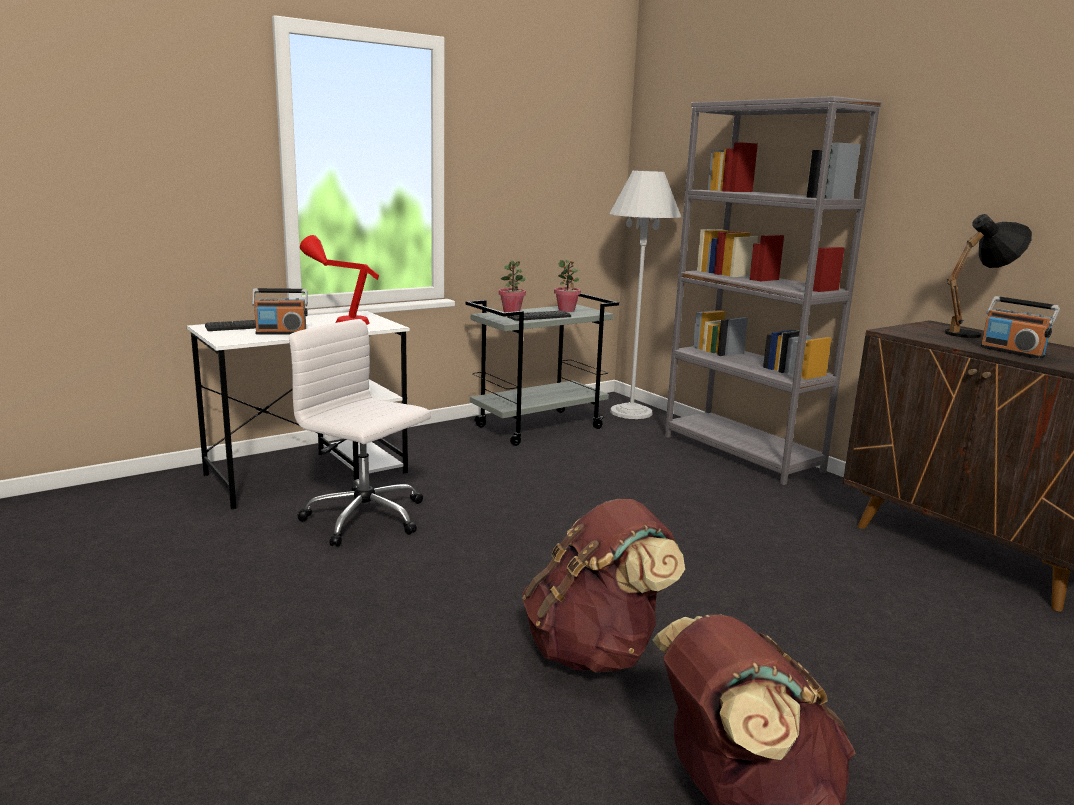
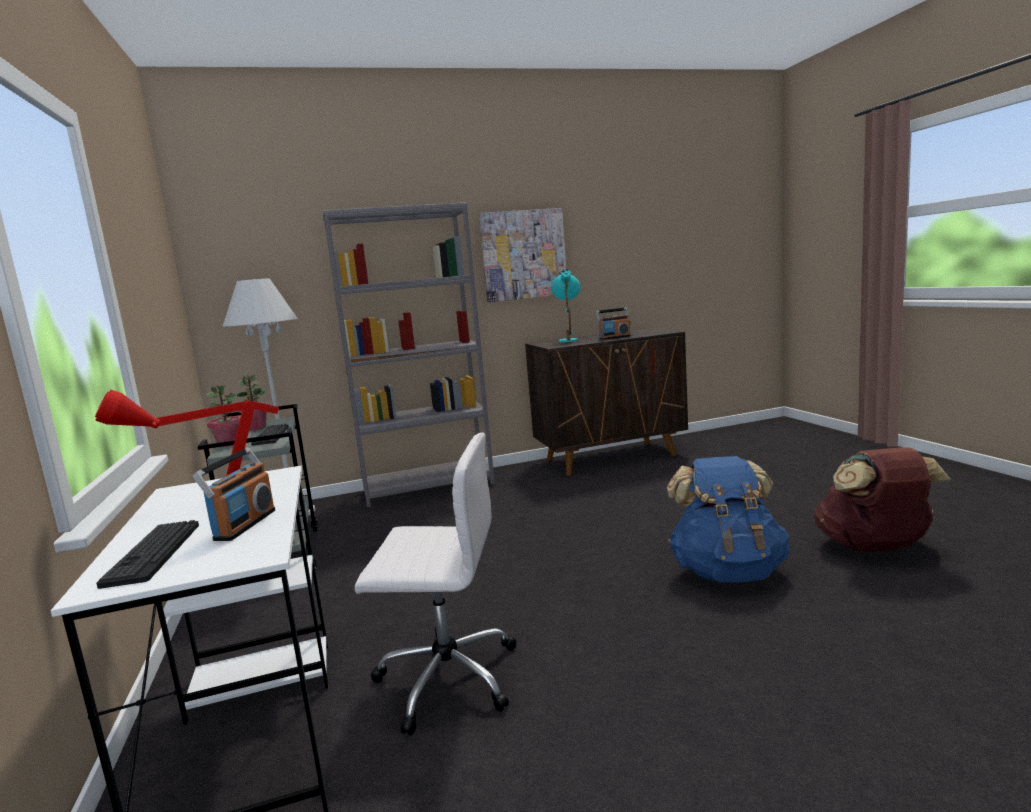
camera: 70 degrees left, 5 degrees down
(366, 519) = (445, 677): white office chair -> white office chair turned 135 degrees counterclockwise
(596, 651) = (727, 571): brown backpack -> blue backpack
(967, 180) = (523, 255): none -> picture
(974, 334) = (569, 340): black table lamp -> turquoise table lamp

